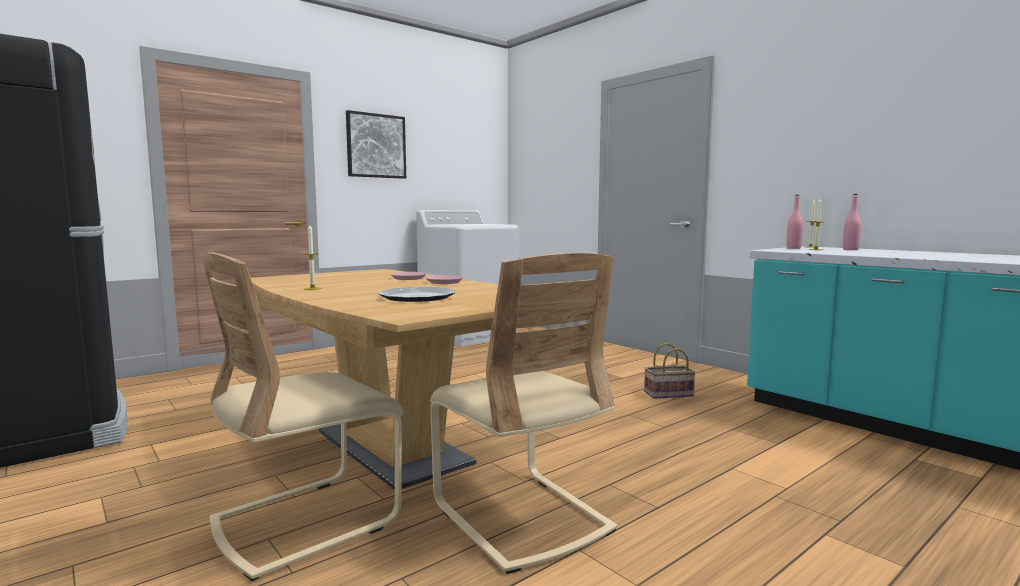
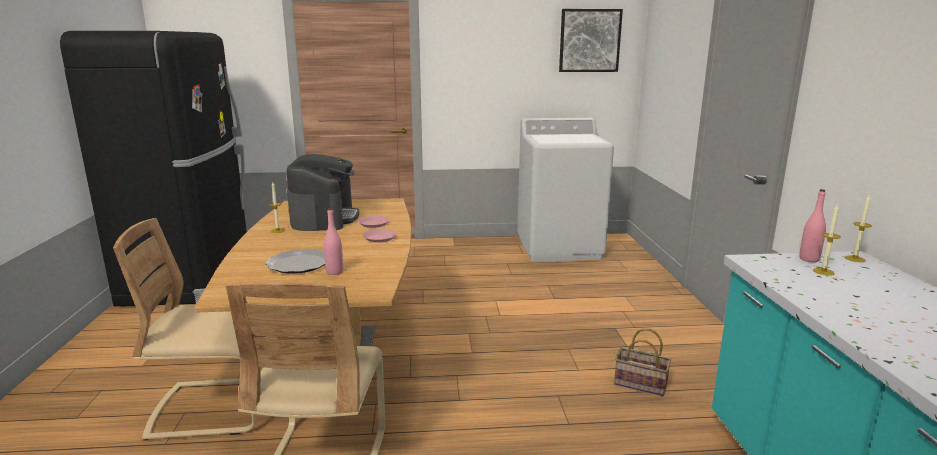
camera: 35 degrees right, 10 degrees up
(340, 280) = (324, 218): none -> coffee machine
(376, 146) = (482, 55): picture -> picture (589, 40)
(850, 250) = (877, 283): pink bottle -> pink bottle (334, 272)

